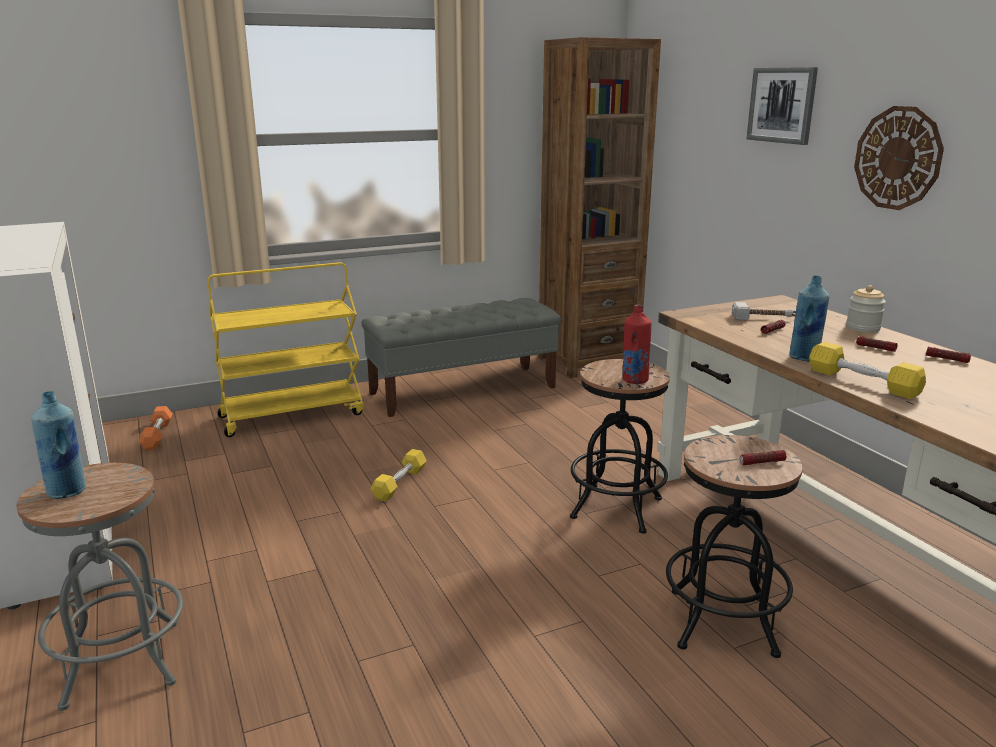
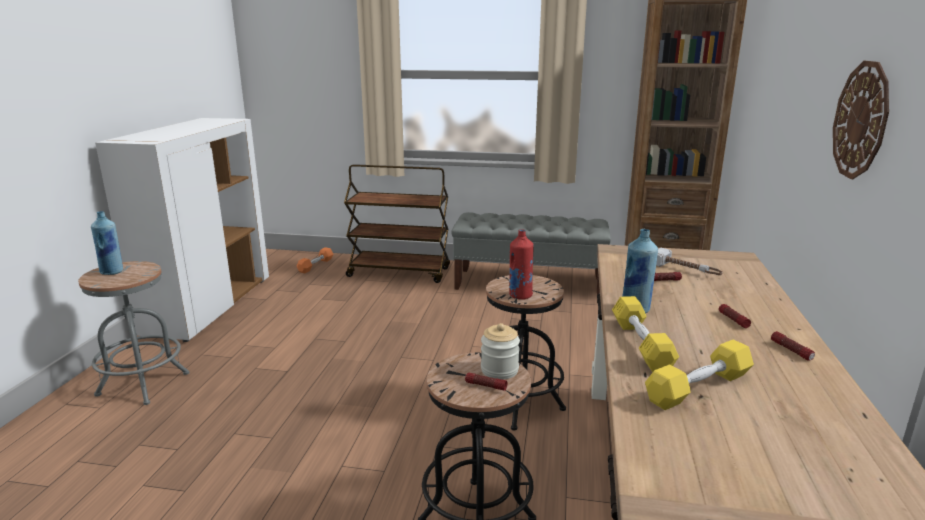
camera: 35 degrees right, 0 degrees up
(292, 415) = (400, 272): yellow cart -> brown cart
(400, 483) = (401, 335): yellow dumbbell -> yellow dumbbell (698, 387)
(782, 105) = (806, 58): picture -> none
(862, 328) = (766, 300): jar -> jar (499, 370)

